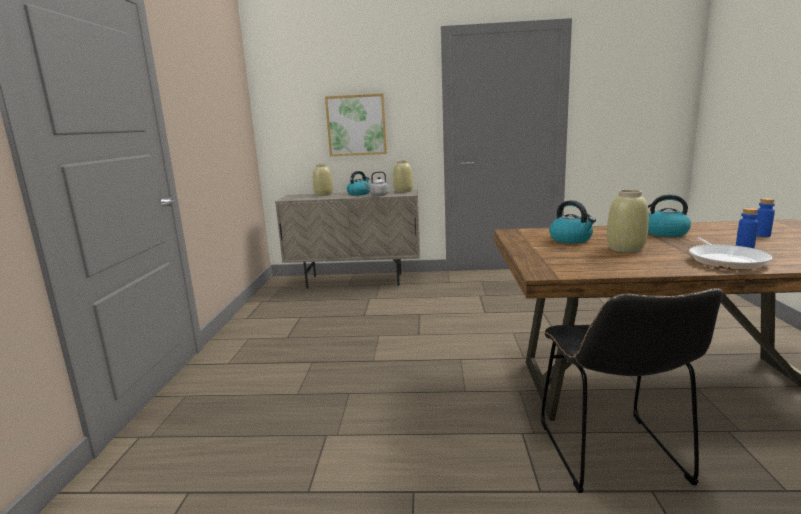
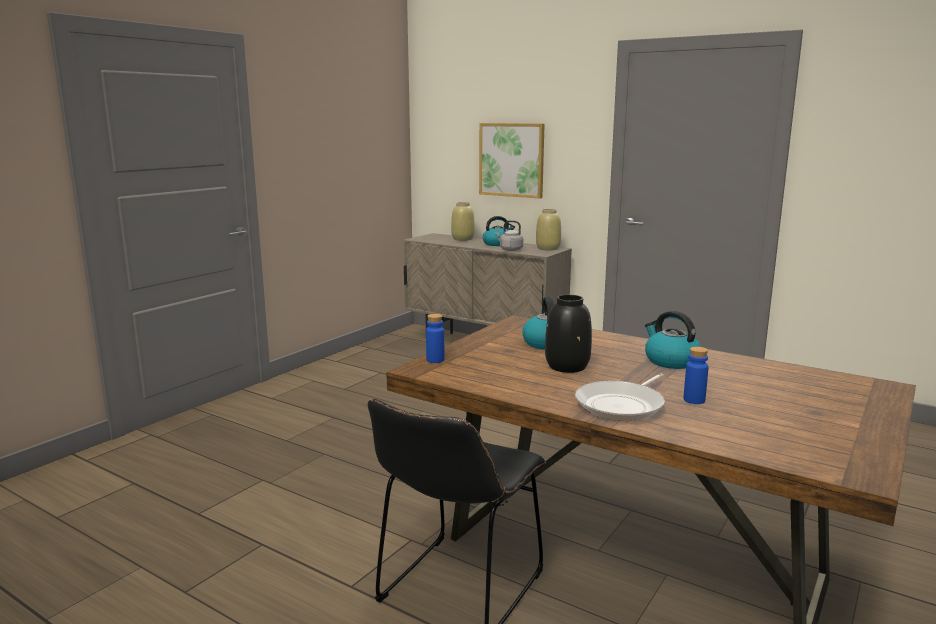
camera: 30 degrees right, 0 degrees up
(626, 248) = (567, 367): beige vase -> black vase
(761, 235) = (777, 392): blue bottle -> blue bottle (435, 360)

